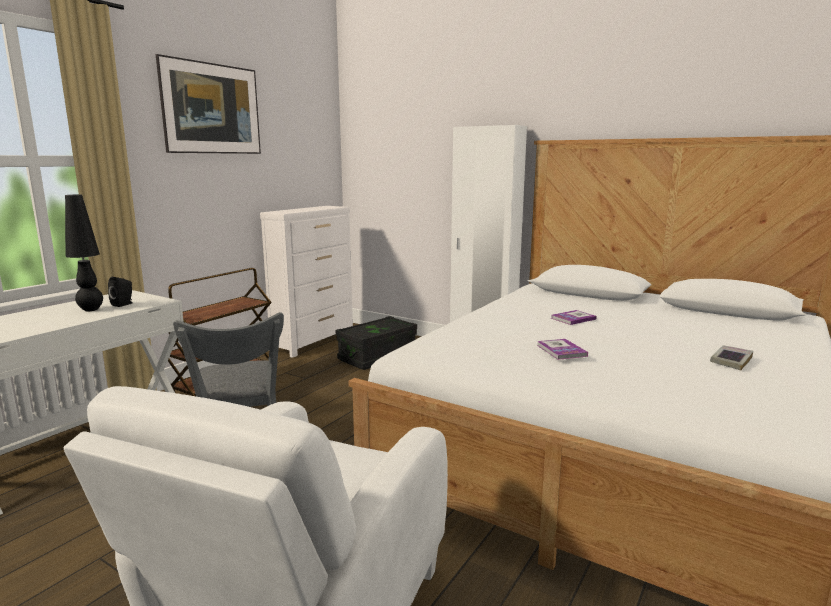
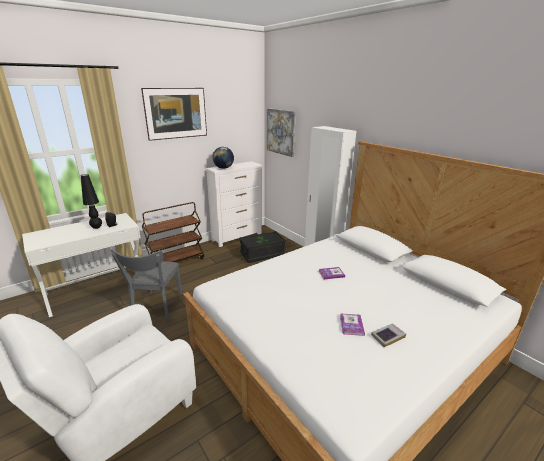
camera: 20 degrees right, 10 degrees up
(293, 211) = (223, 168): none -> globe
(377, 152) = (281, 132): none -> picture
(561, 350) = (291, 303): book -> book (351, 325)

